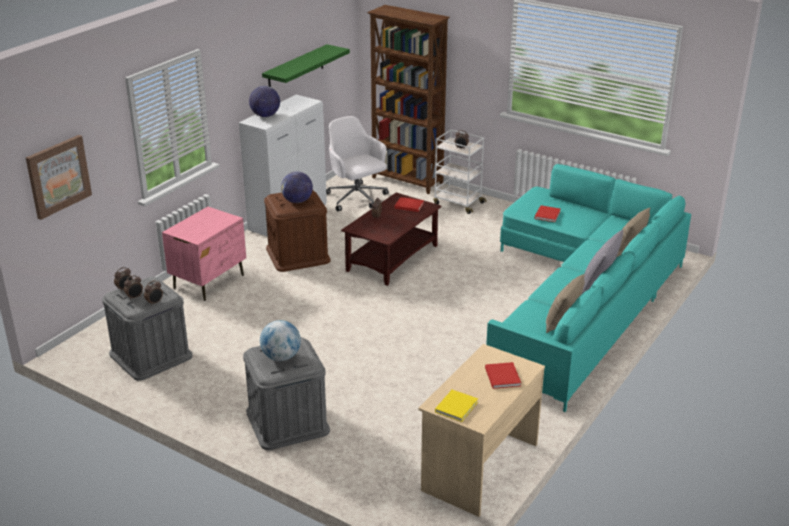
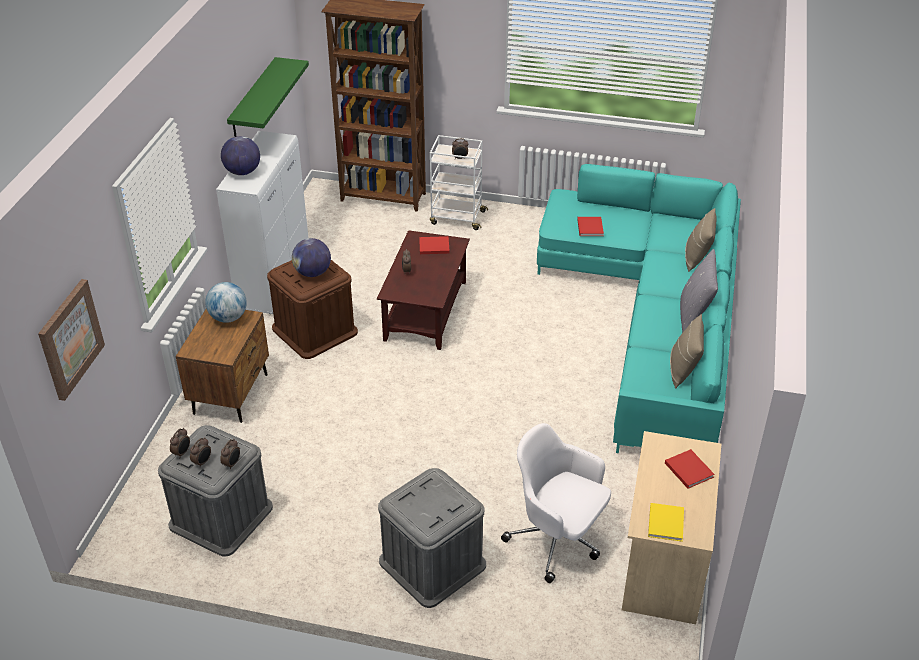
camera: 20 degrees left, 10 degrees up
(209, 282) = (231, 394): pink nightstand -> brown nightstand
(281, 357) = (428, 503): globe -> globe (228, 317)
(356, 198) = (338, 234): white office chair -> white office chair (557, 539)

